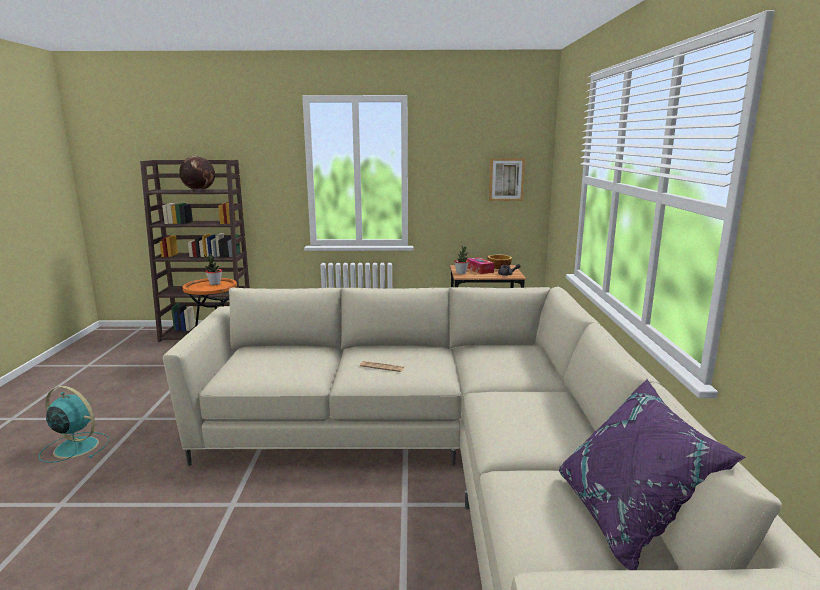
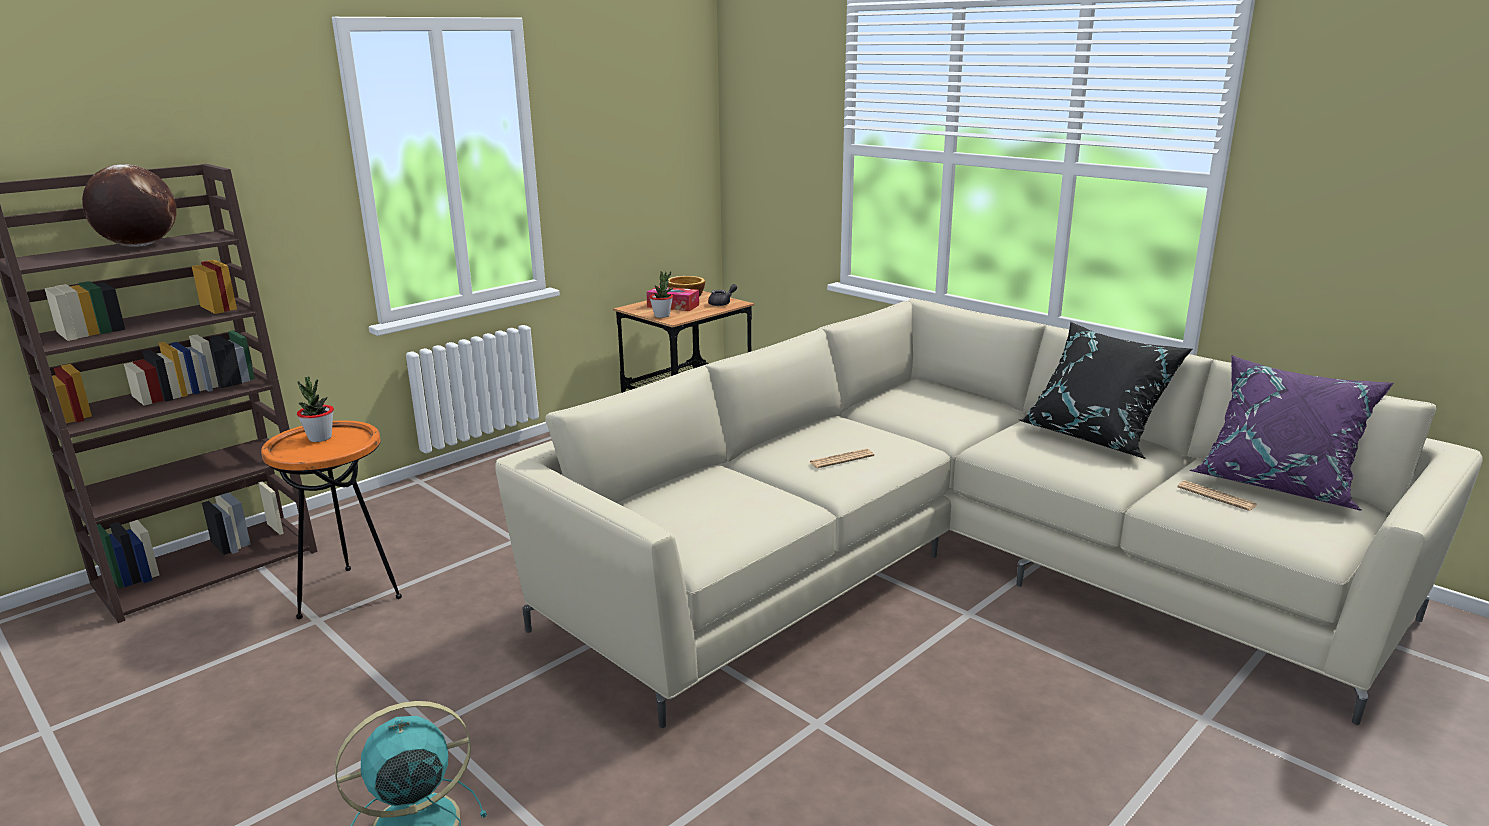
camera: 45 degrees left, 5 degrees up
(506, 179) = (668, 156): picture -> none
(544, 496) = (1216, 496): none -> newspaper
(565, 419) = (1095, 436): none -> black pillow

